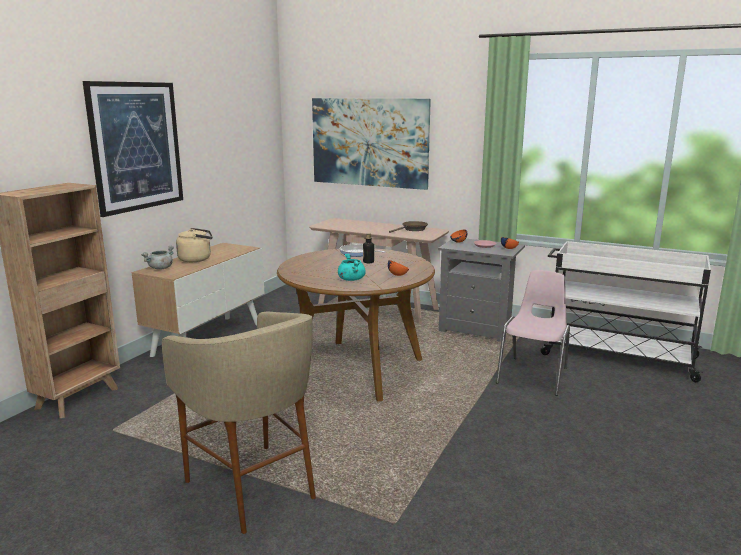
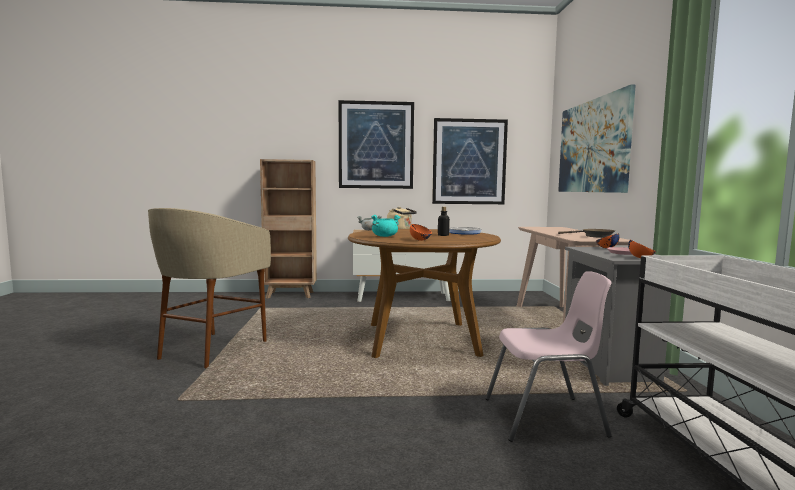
camera: 60 degrees right, 10 degrees down
(227, 156) = (469, 162): none -> picture

